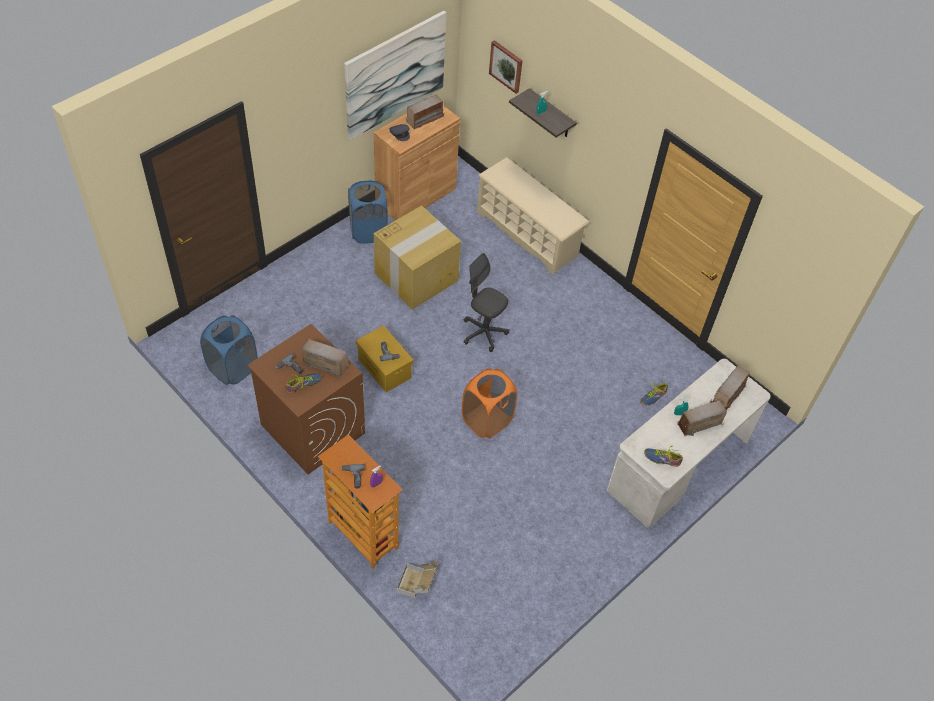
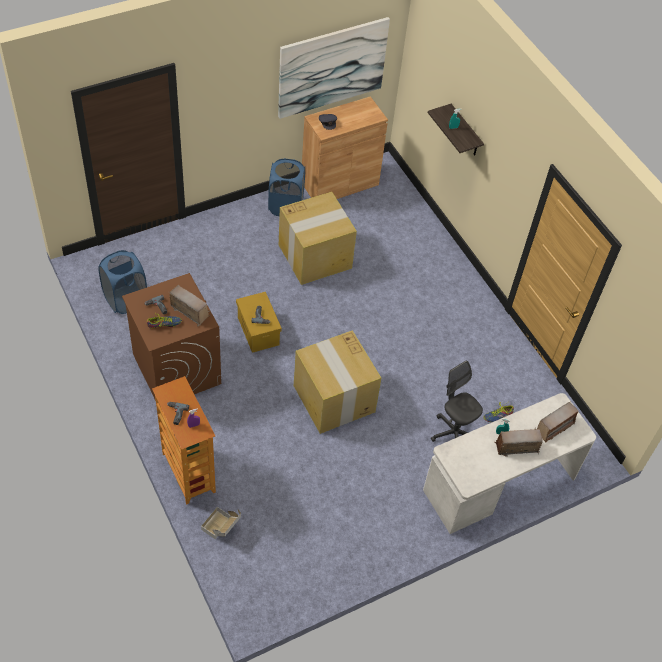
camera: 15 degrees right, 0 degrees up
(425, 119) = (355, 114): radio -> none
(484, 332) = (359, 320): grey office chair -> grey office chair (453, 433)
(487, 420) = (334, 399): orange laundry basket -> cardboard box
(506, 66) = (436, 79): picture -> none
(528, 234) = (431, 240): beige shoe rack -> none
(662, 459) = (469, 470): shoe -> none

